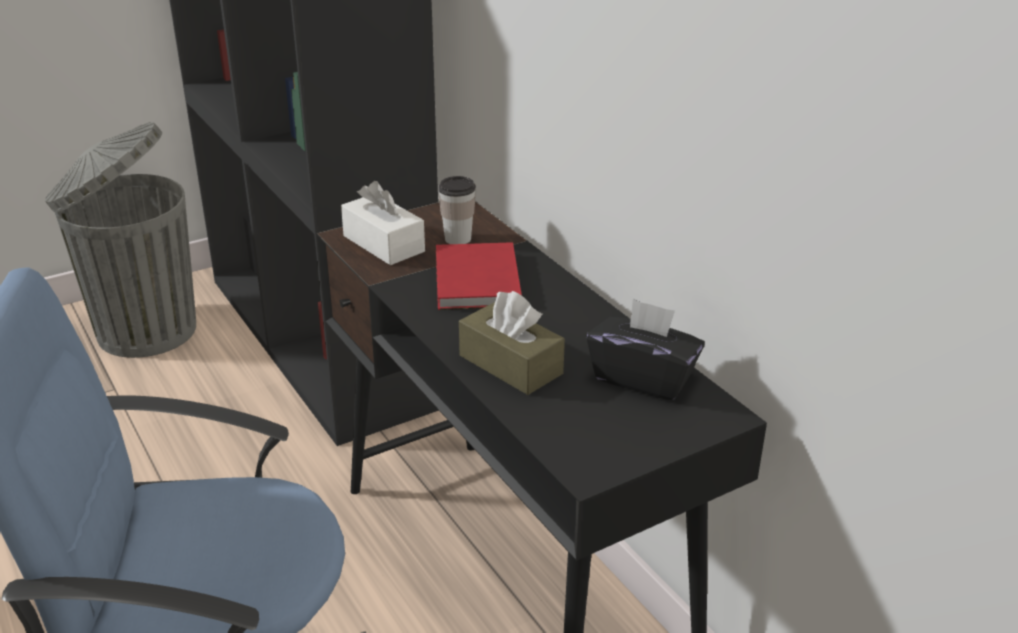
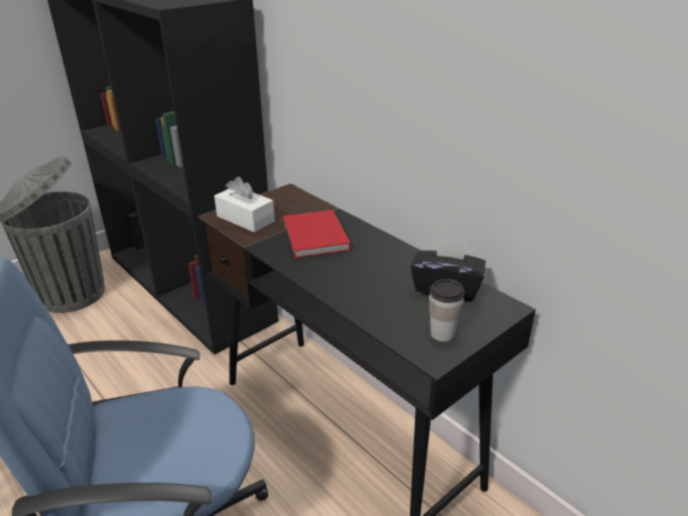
camera: 10 degrees left, 0 degrees up
(458, 239) = (294, 211): cup -> cup (442, 333)
(510, 364) = (356, 290): brown tissue box -> none

